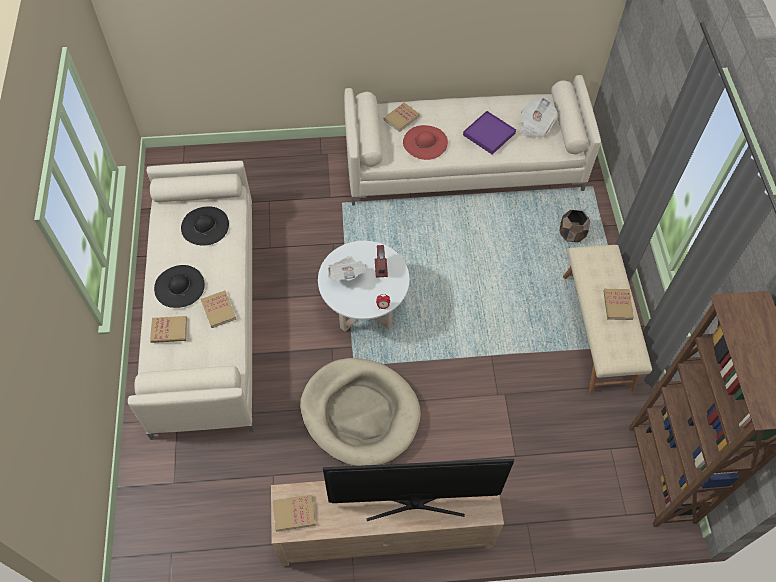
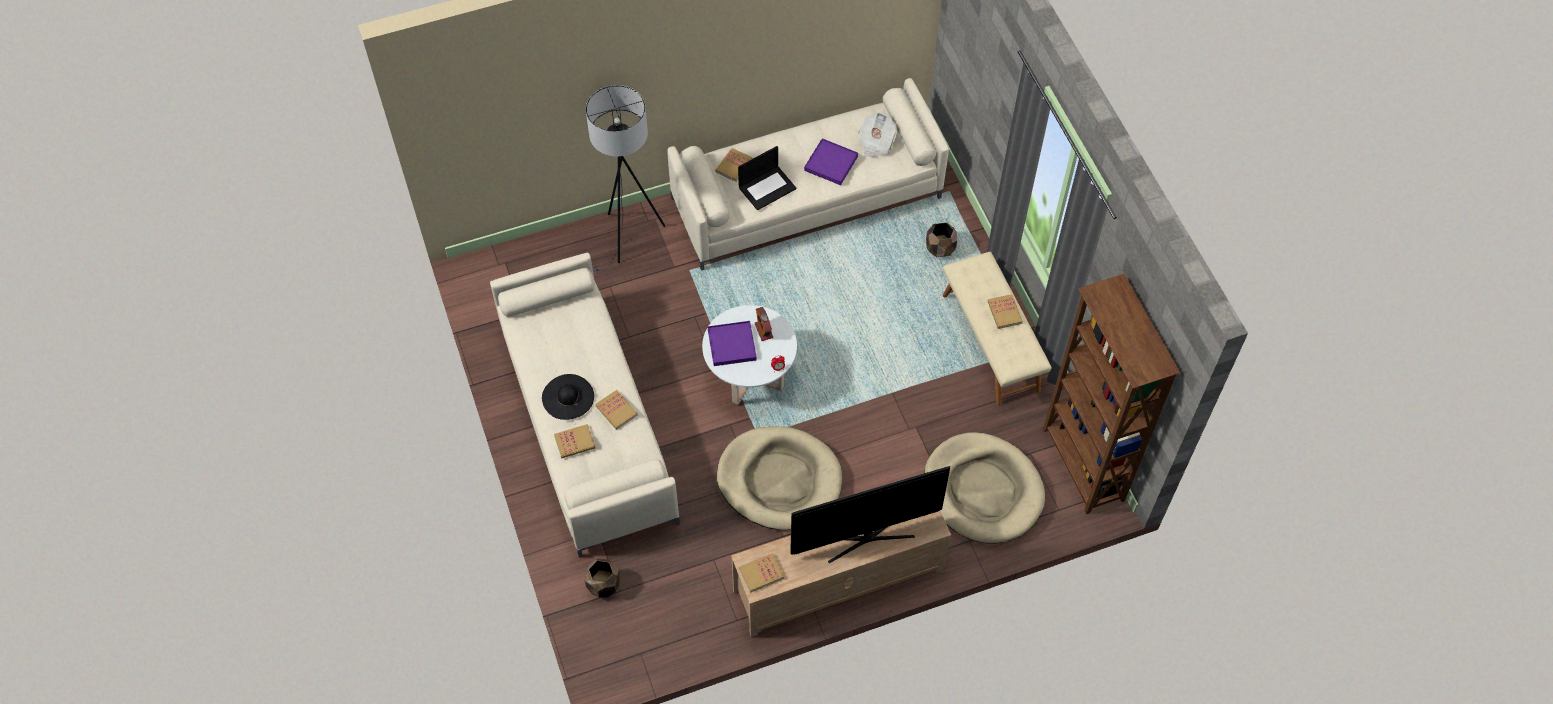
camera: 15 degrees left, 0 degrees up
(162, 472) = (603, 584): none -> brown planter
(205, 226) = (569, 329): black hat -> none
(300, 165) = (629, 238): none -> grey floor lamp
(347, 274) = (731, 345): newspaper -> purple tray
(425, 142) = (767, 187): red hat -> laptop
(554, 474) = (983, 490): none -> beige dog bed

